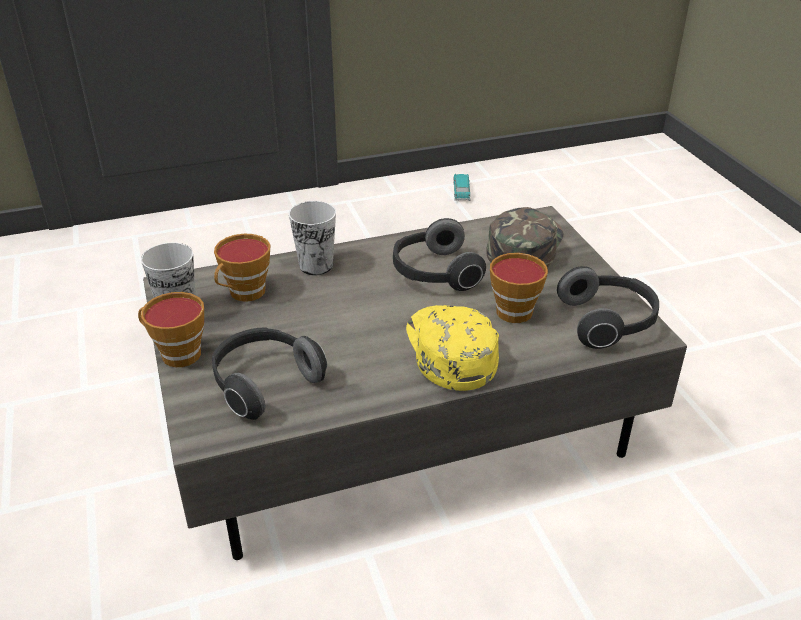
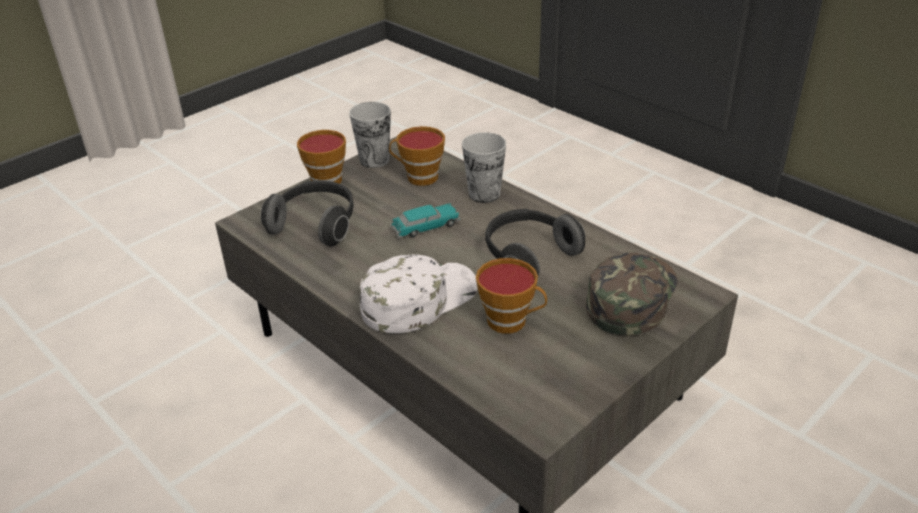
camera: 65 degrees right, 0 degrees up
(449, 350) = (418, 299): yellow cap -> white cap
(461, 191) = (870, 278): toy car -> toy car (426, 227)
(524, 246) = (630, 296): green cap -> green cap turned 60 degrees counterclockwise
(608, 322) = (539, 388): headphones -> none

